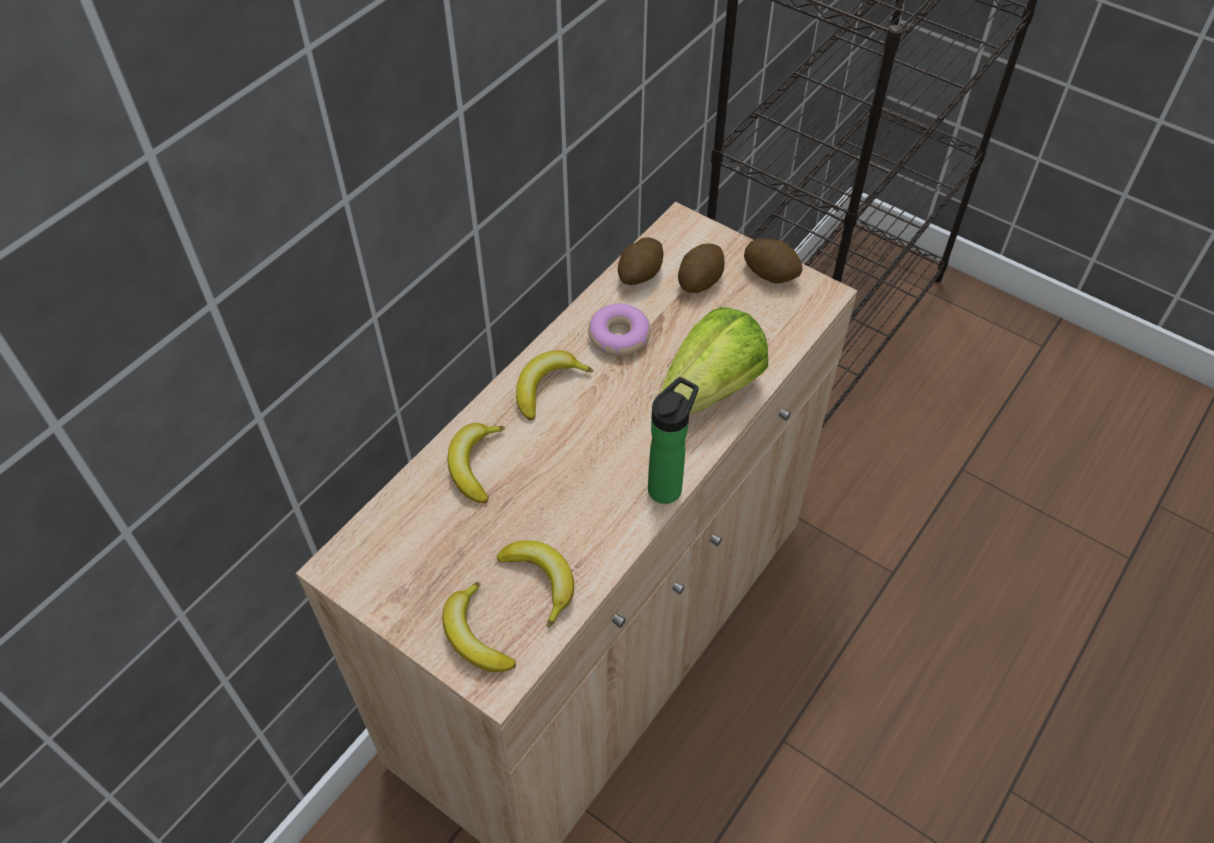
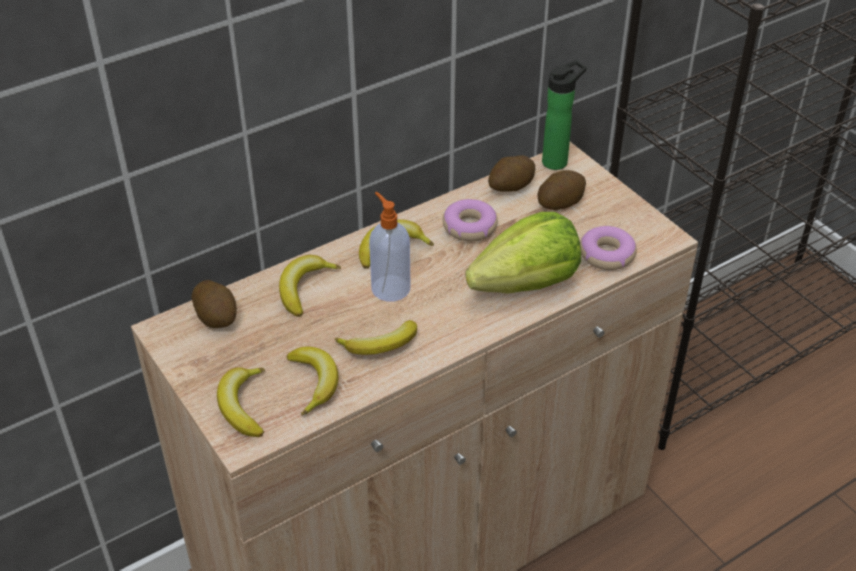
camera: 20 degrees right, 10 degrees down
(568, 436) = (390, 287): none -> soap dispenser
(592, 512) = (381, 346): none -> banana
(667, 486) = (453, 344): bottle -> bottle (558, 161)
(771, 273) = (626, 211): potato -> potato (217, 317)
(775, 331) = (606, 254): none -> donut

